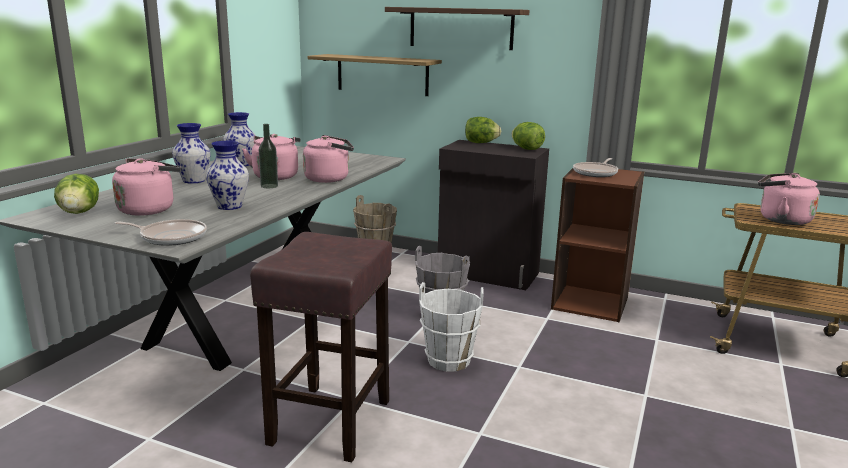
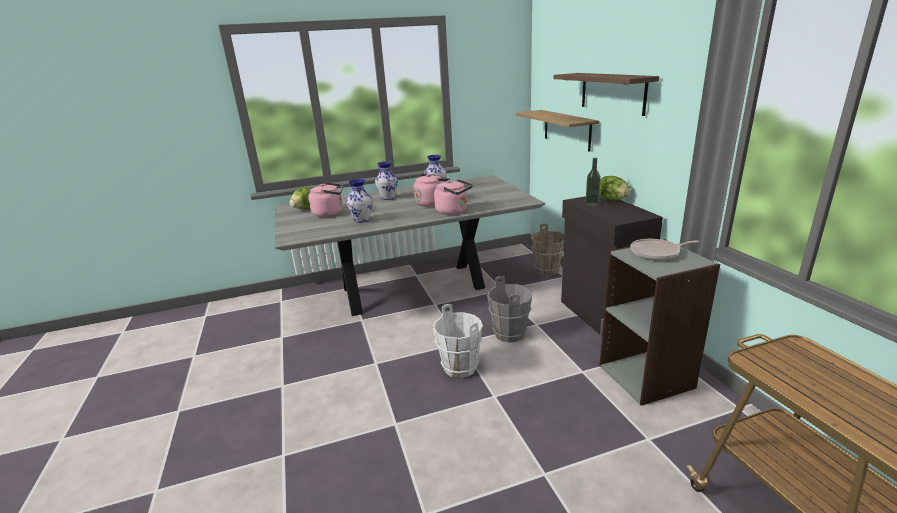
camera: 50 degrees right, 5 degrees up
(170, 237) = (299, 233): frying pan -> none
(269, 186) = (411, 210): bottle -> bottle (591, 204)
(330, 423) = (345, 370): brown stool -> none
(526, 149) = (636, 213): lettuce -> none
(590, 302) = (646, 376): brown bookcase -> grey bookcase
(780, 219) = (797, 375): pink kettle -> none

